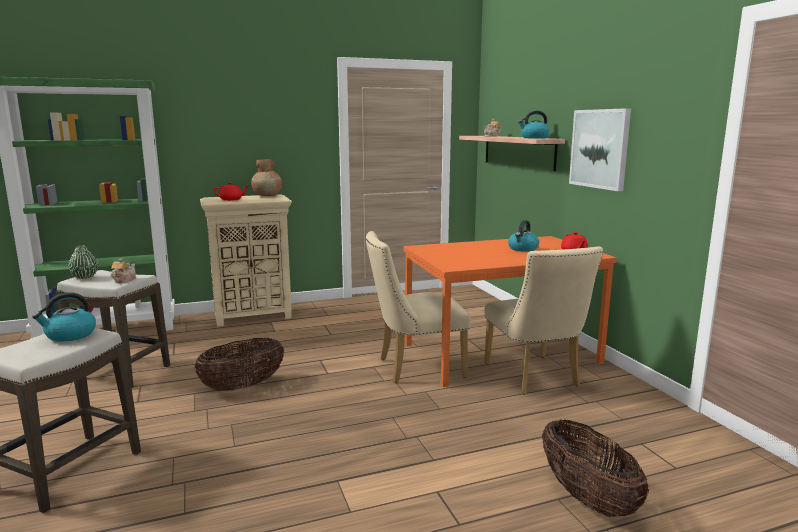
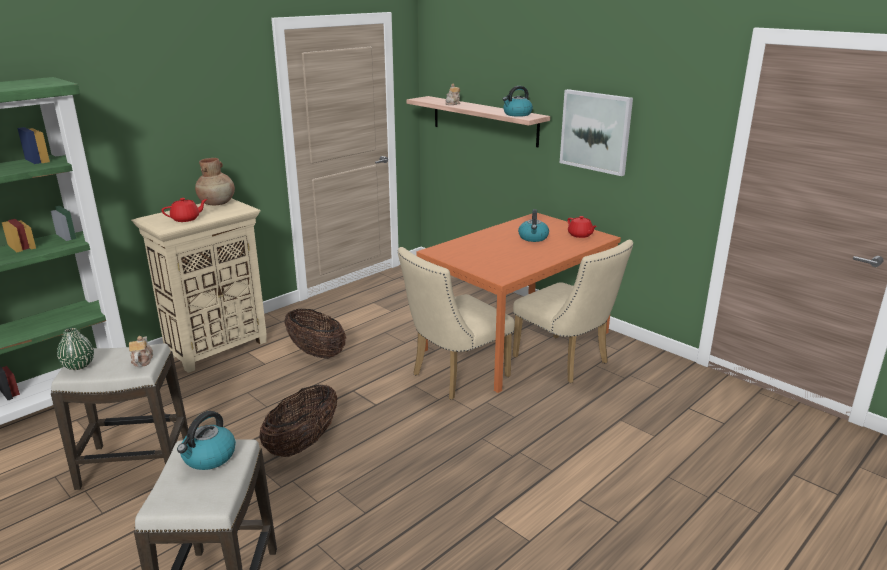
camera: 25 degrees left, 10 degrees up
(587, 498) = (686, 468): basket -> basket (316, 353)

